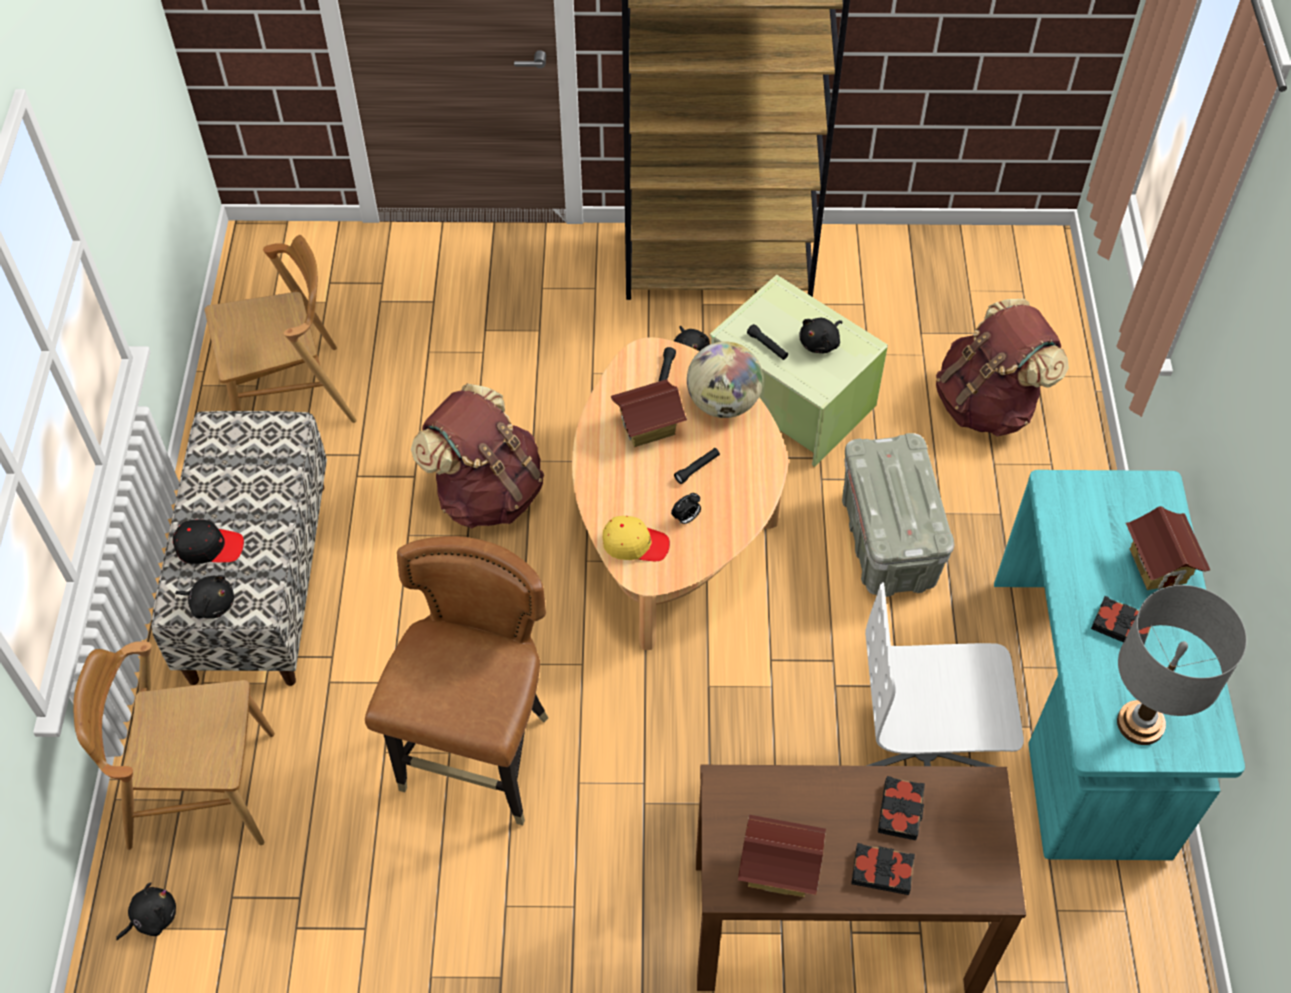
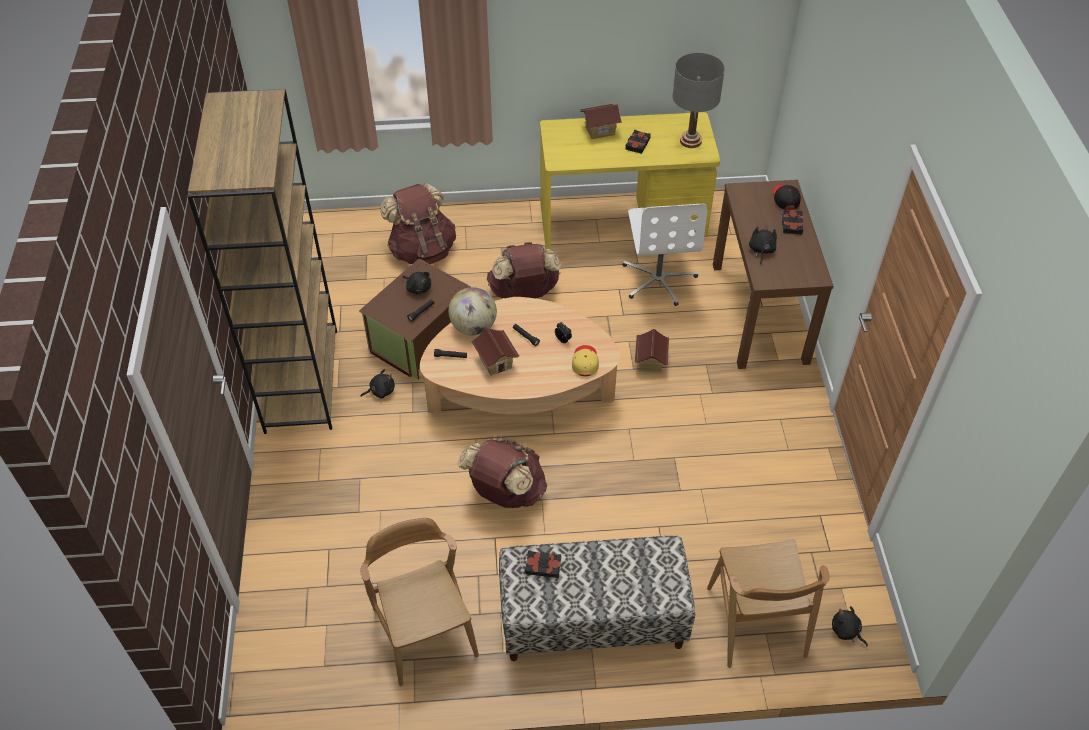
camera: 95 degrees left, 5 degrees down
(209, 546) = (625, 589): black cap -> black cap (785, 198)
(211, 604) = (670, 577): black plush toy -> black plush toy (761, 250)
(480, 759) = (702, 472): brown chair -> none
(779, 869) = (802, 259): toy house -> toy house (650, 361)
(792, 398) = (419, 338): green storage box -> brown storage box
(887, 540) = (524, 293): grey storage box -> brown backpack
(901, 811) = (758, 218): black book -> black book (543, 565)
(1083, 713) = (622, 220): turquoise desk -> yellow desk

